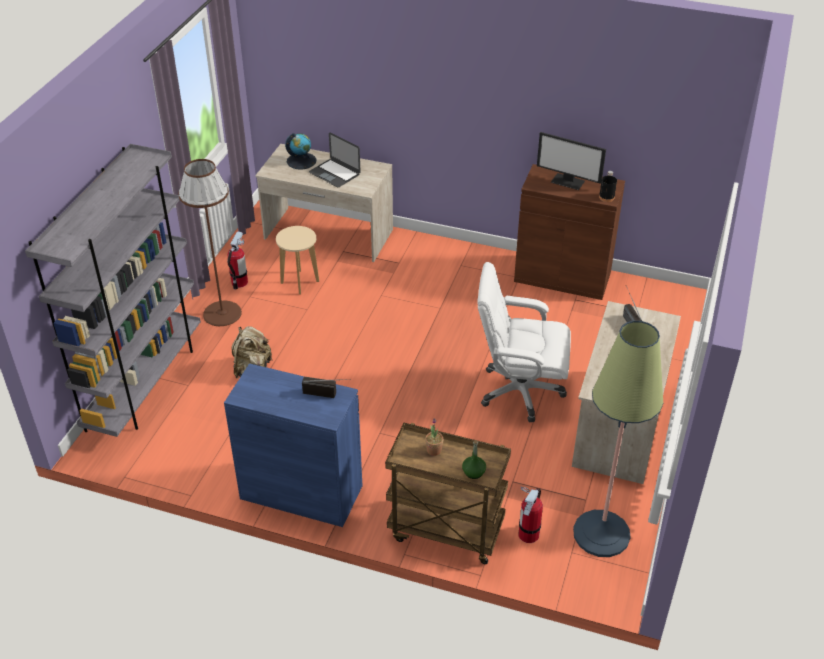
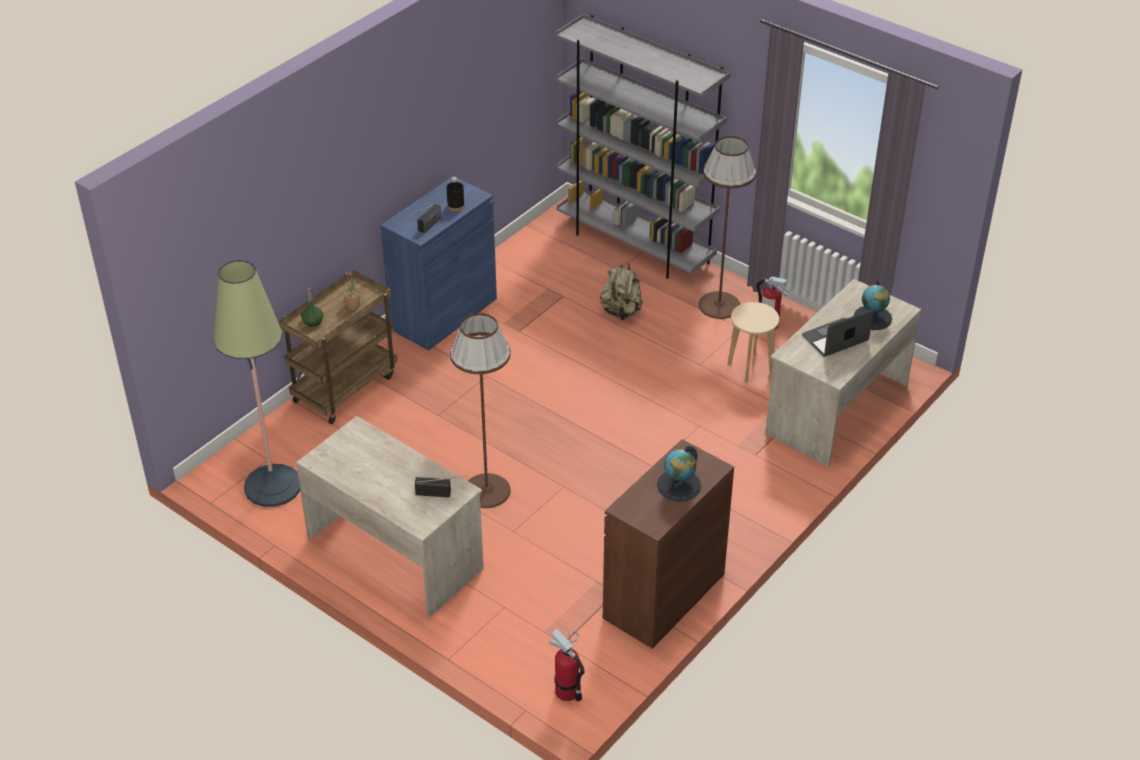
camera: 110 degrees right, 0 degrees up
(519, 391) = (487, 490): white office chair -> brown floor lamp
(528, 534) = (306, 438): fire extinguisher -> fire extinguisher (567, 691)
(568, 181) = (679, 485): monitor -> globe
(606, 197) = (627, 508): black bottle -> black bottle (456, 206)

